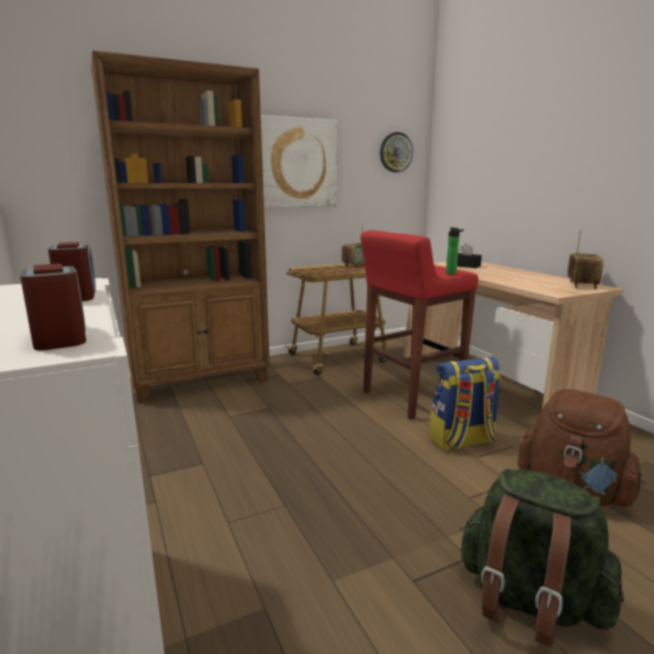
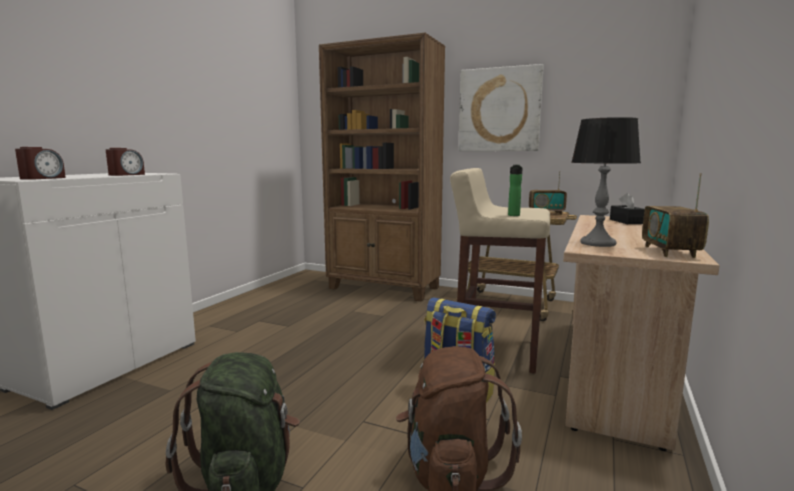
camera: 50 degrees right, 5 degrees down
(395, 152) = (625, 90): wall clock -> none
(410, 398) = (496, 350): red stool -> beige stool
(539, 287) = (598, 243): none -> table lamp
(581, 285) = (670, 252): radio -> radio turned 120 degrees clockwise

